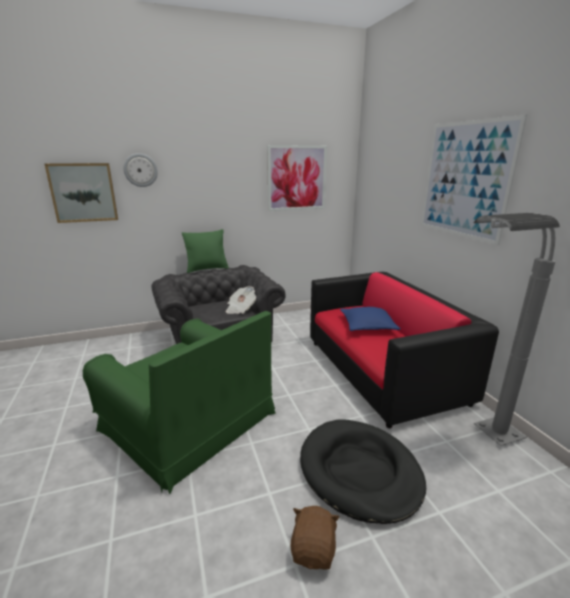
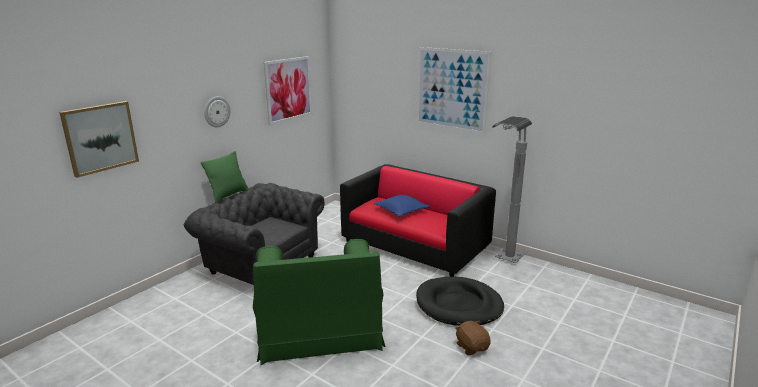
camera: 35 degrees left, 0 degrees up
(140, 170) = (156, 103): wall clock -> wall clock (216, 111)
(189, 421) = (318, 325): green armchair -> green armchair turned 75 degrees clockwise
(241, 309) = (286, 225): newspaper -> none

